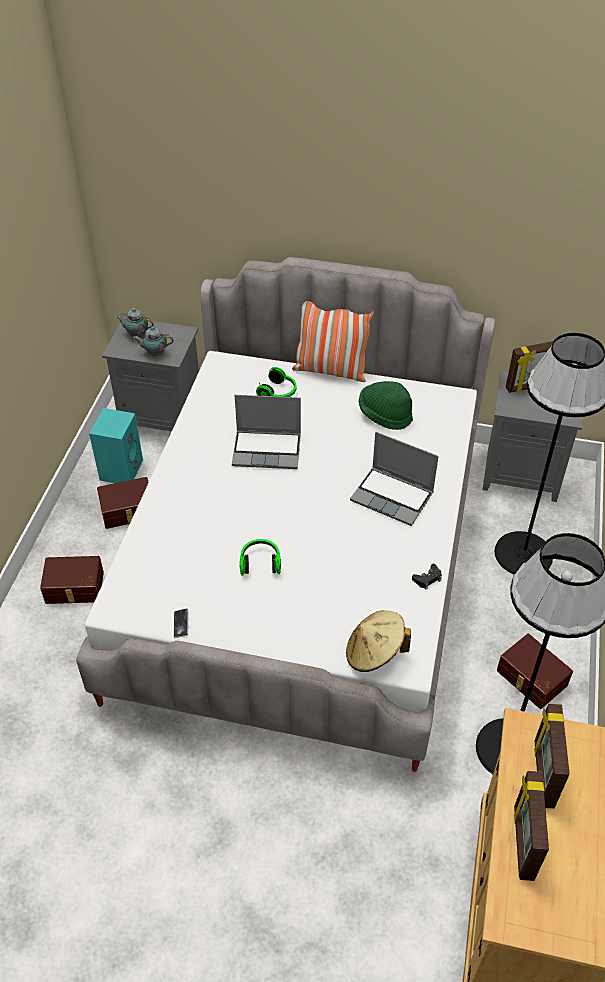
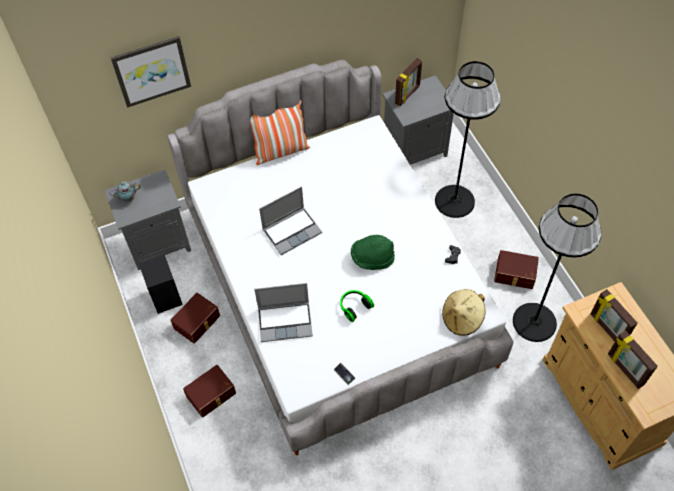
camera: 35 degrees left, 10 degrees up
(121, 469) = (165, 297): turquoise speaker -> black speaker
(155, 353) = (154, 205): teapot -> none
(204, 181) = (151, 71): none -> picture
(279, 393) = (263, 186): headphones -> none
(385, 415) = (341, 164): green hat -> green hat (372, 258)
(393, 497) = (392, 216): laptop -> laptop (286, 321)

